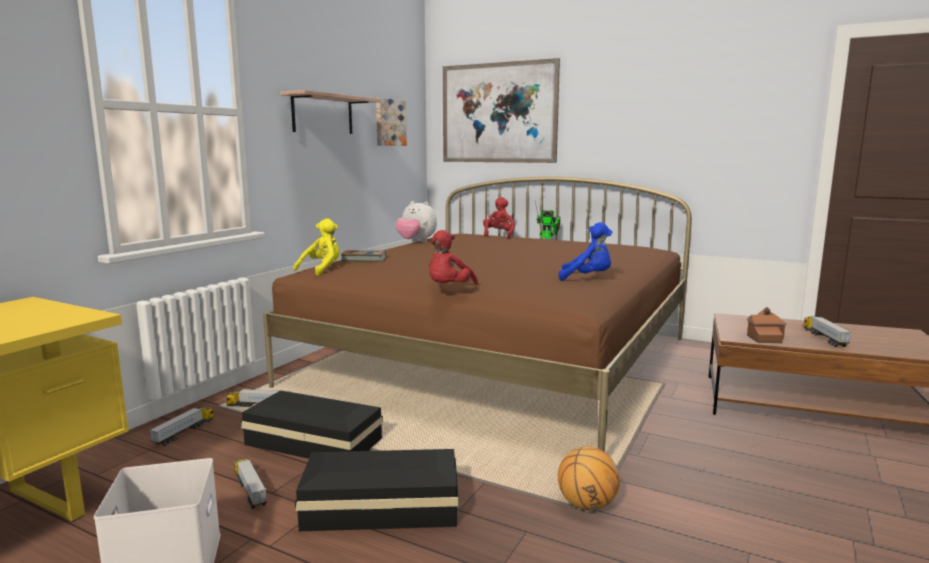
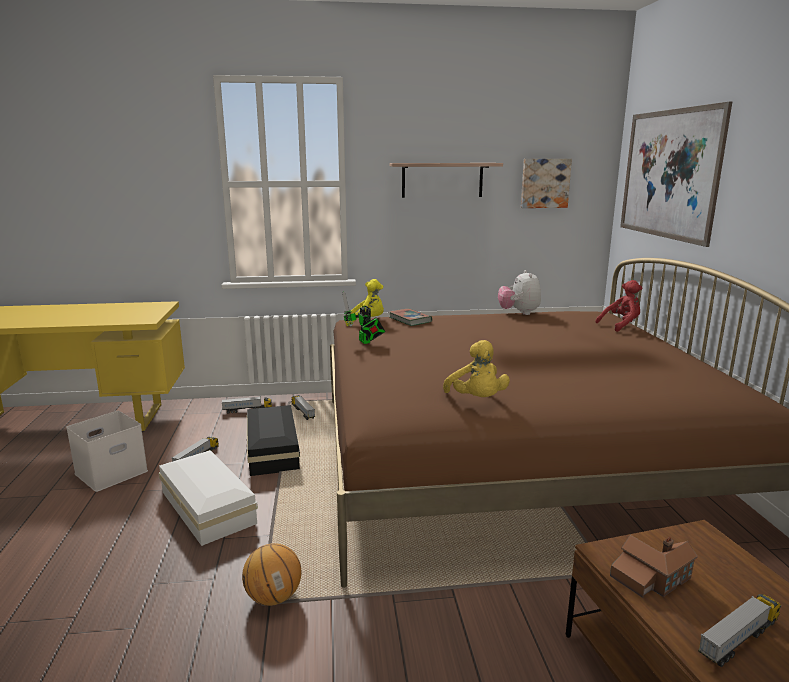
camera: 55 degrees right, 5 degrees up
(379, 505) = (208, 506): black storage box -> white storage box
(448, 289) = (350, 366): red plush toy -> none
(548, 238) = (670, 343): toy robot -> toy robot (365, 342)
(587, 278) = (476, 400): blue plush toy -> yellow plush toy

